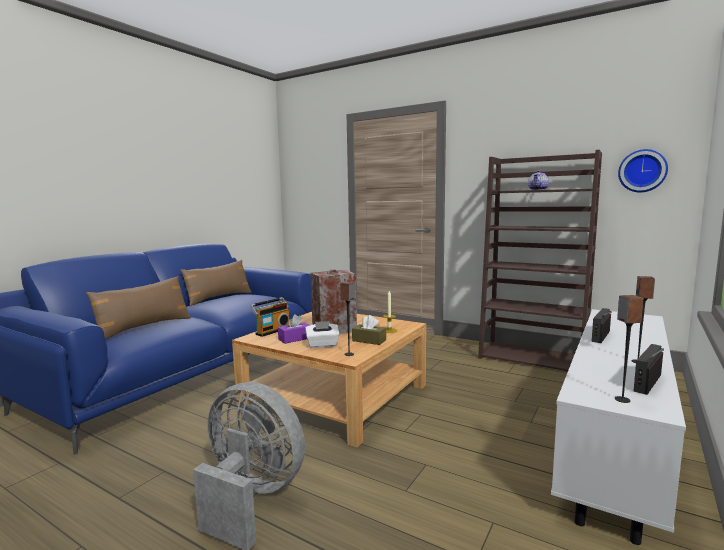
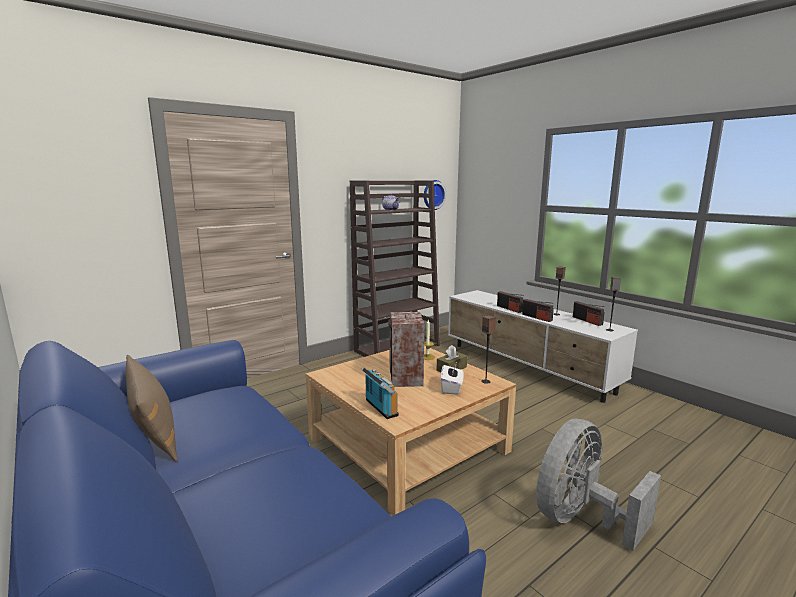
camera: 70 degrees left, 5 degrees up
(144, 327) = (298, 504): brown pillow -> none
(295, 339) = (421, 399): purple tissue box -> none
(589, 351) = (537, 317): none -> radio

